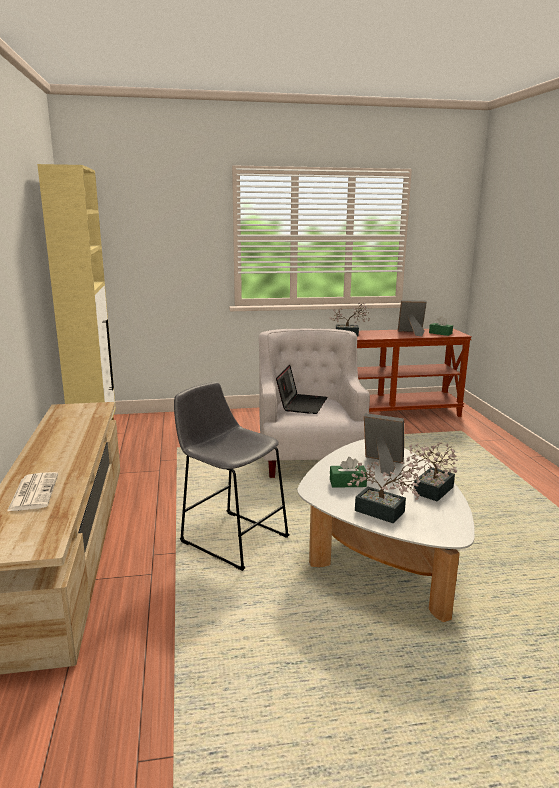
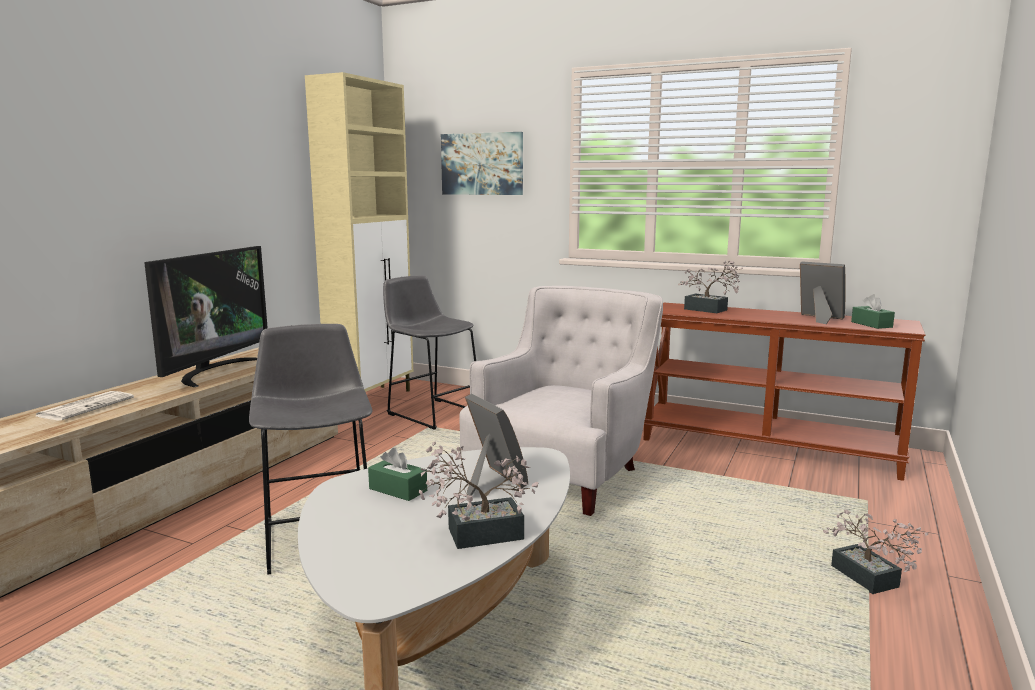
camera: 35 degrees right, 5 degrees down
(65, 439) = (214, 371): none -> television
(158, 236) = (482, 164): none -> picture
(160, 437) = (432, 413): none -> grey stool
(301, 404) = (550, 392): laptop -> none
(384, 513) = (358, 538): potted plant -> potted plant (869, 581)

